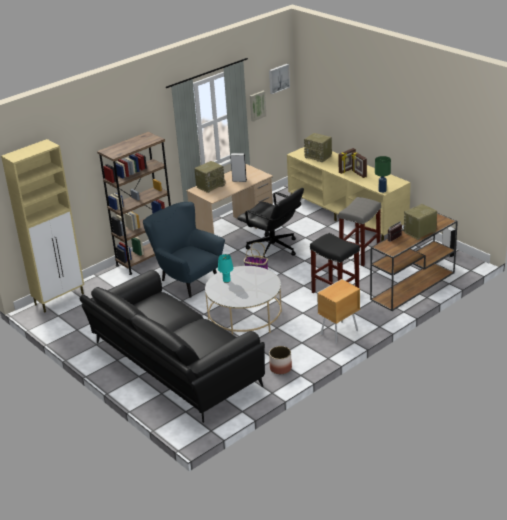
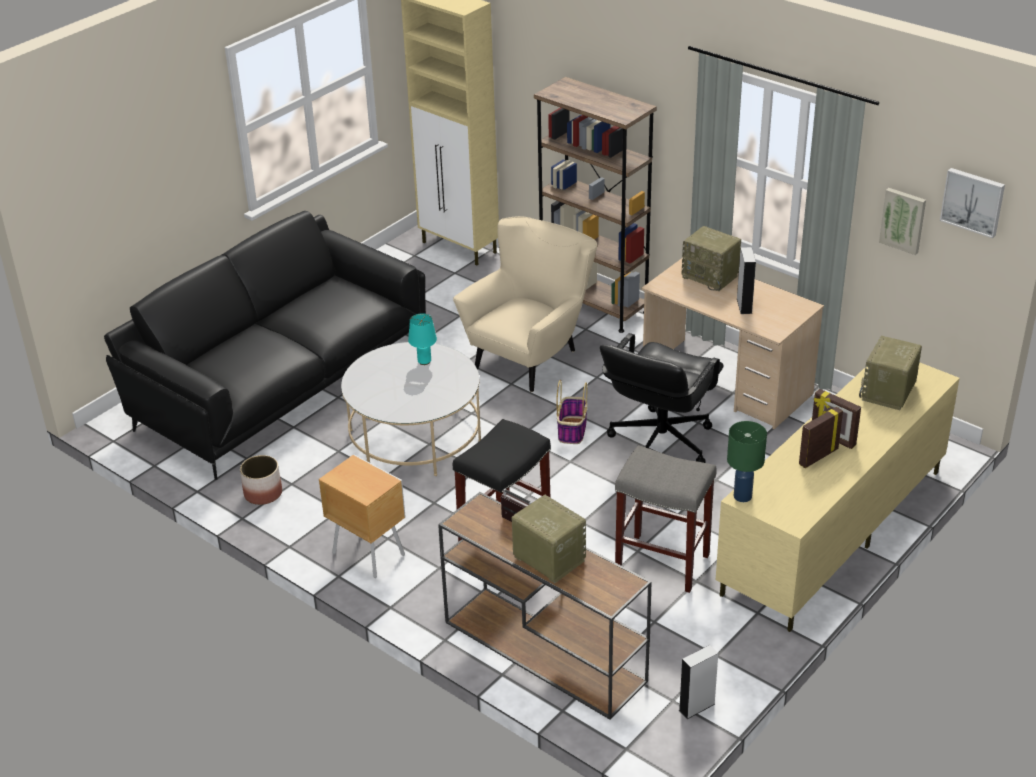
camera: 80 degrees right, 5 degrees up
(186, 279) = (531, 356): blue armchair -> beige armchair

